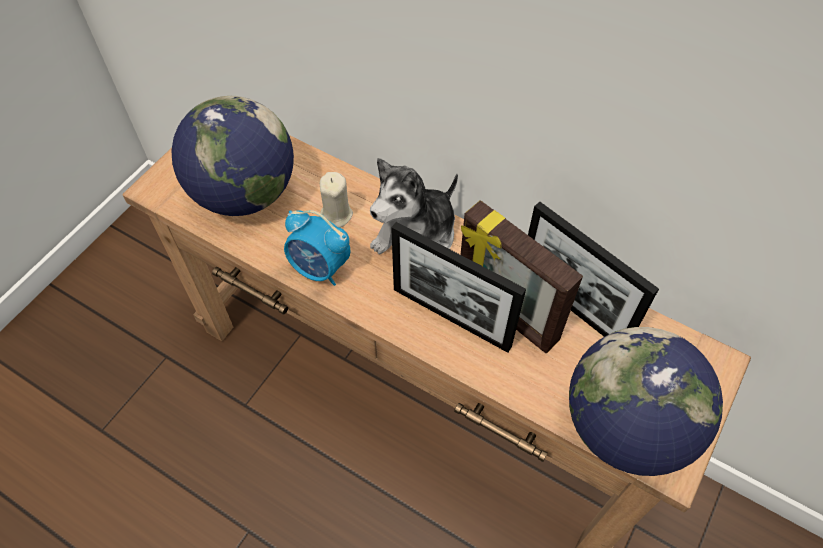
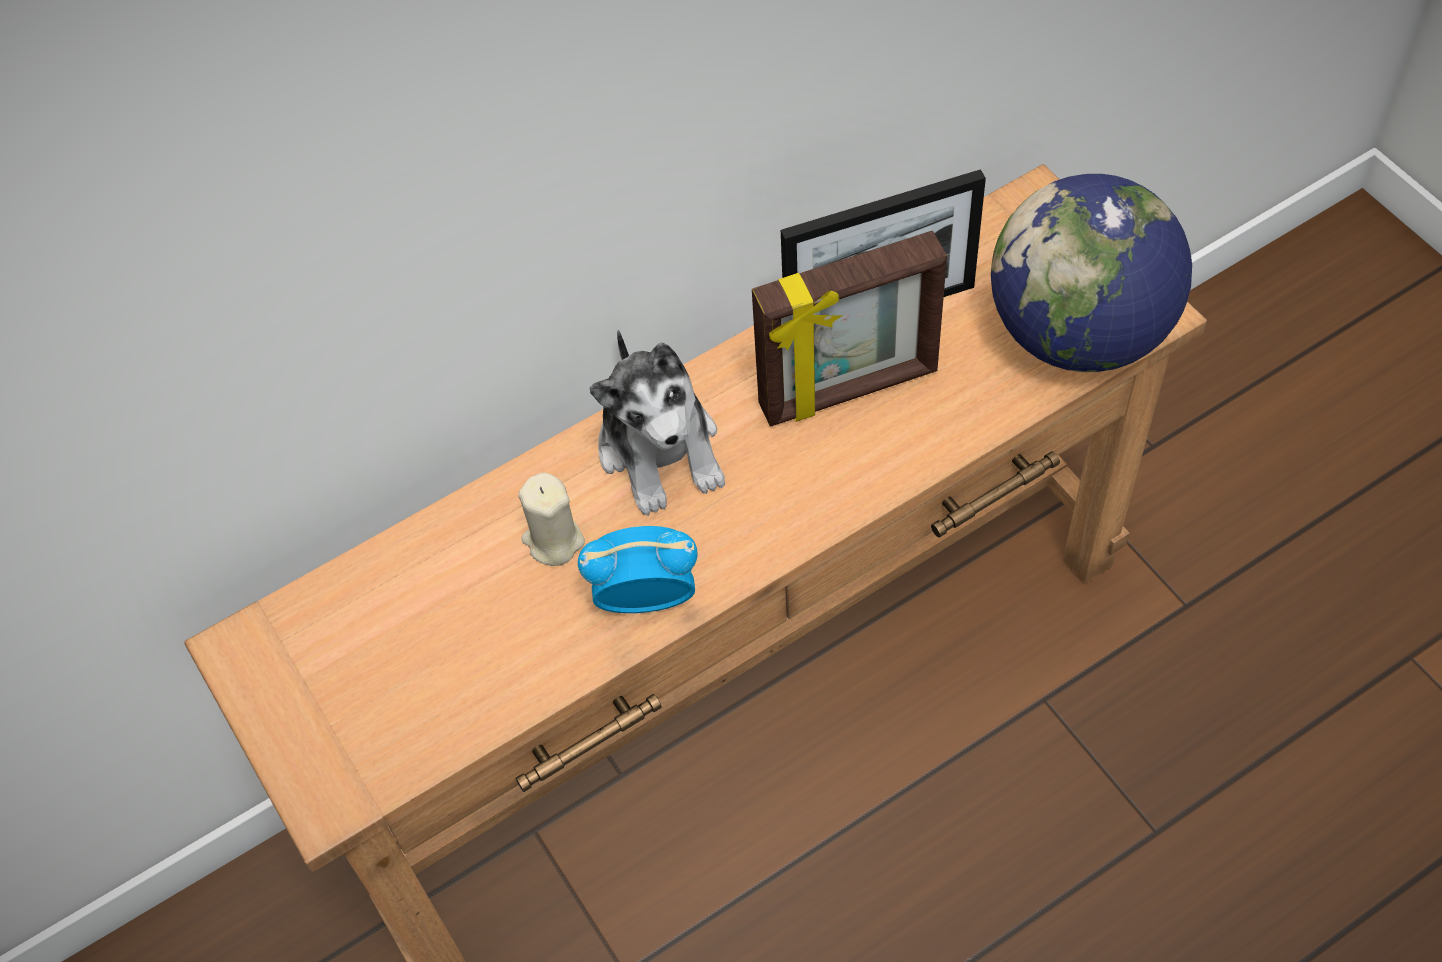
camera: 60 degrees left, 0 degrees up
(244, 194) = (430, 661): globe -> none
(320, 268) = (645, 597): alarm clock -> alarm clock turned 150 degrees counterclockwise
(451, 317) = (823, 458): picture frame -> none

